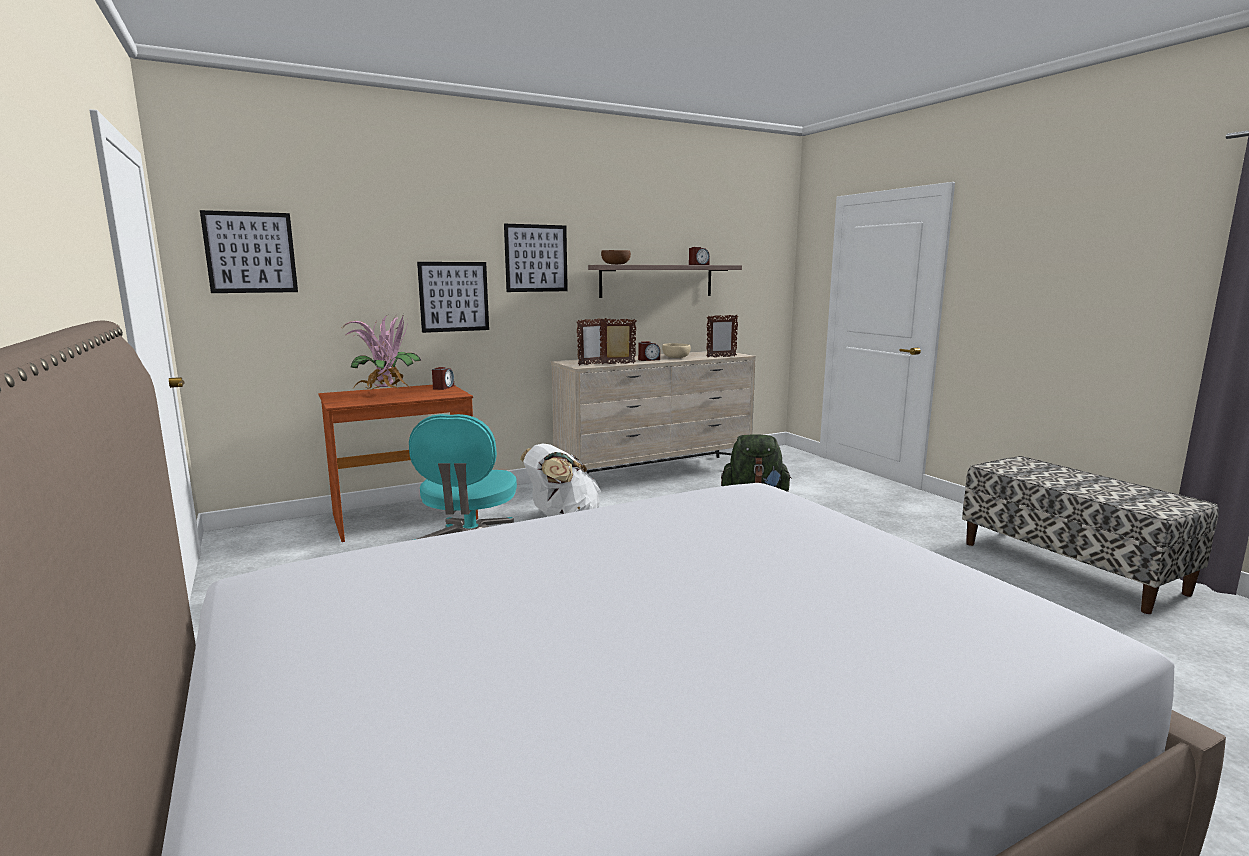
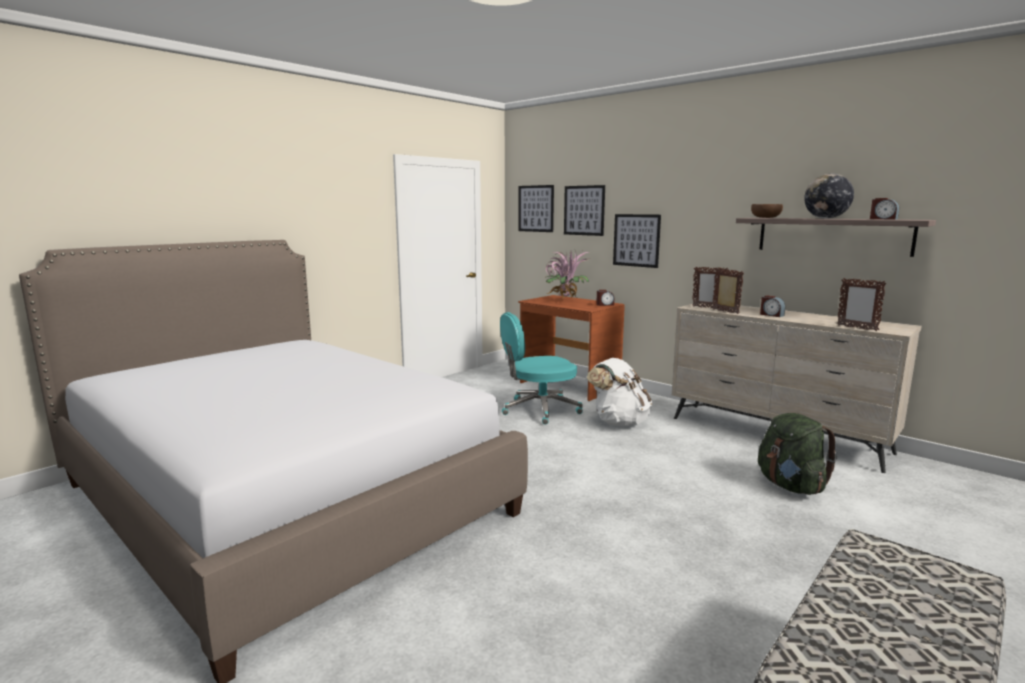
camera: 70 degrees right, 0 degrees up
(536, 258) = (702, 211): picture -> picture (584, 210)
(666, 264) = (826, 218): none -> globe
(675, 357) = (808, 319): beige bowl -> none

